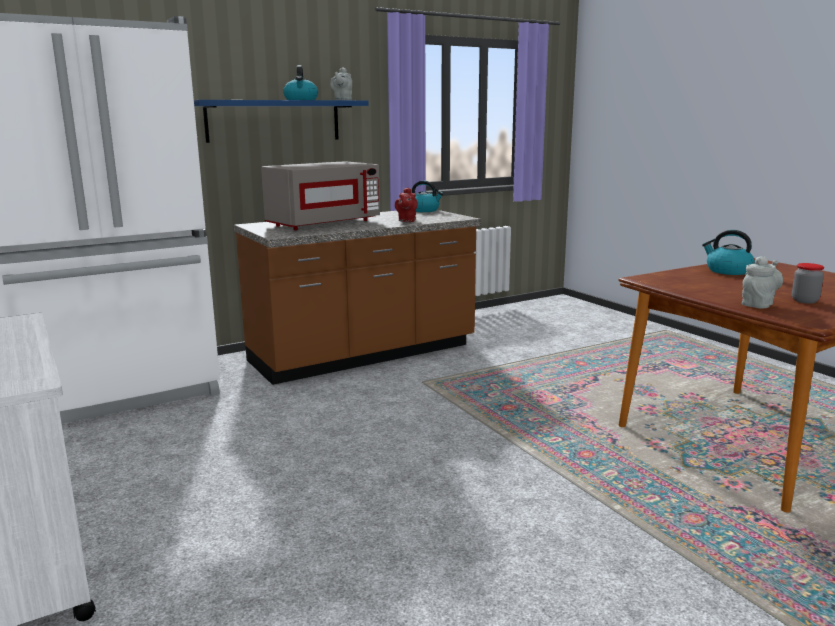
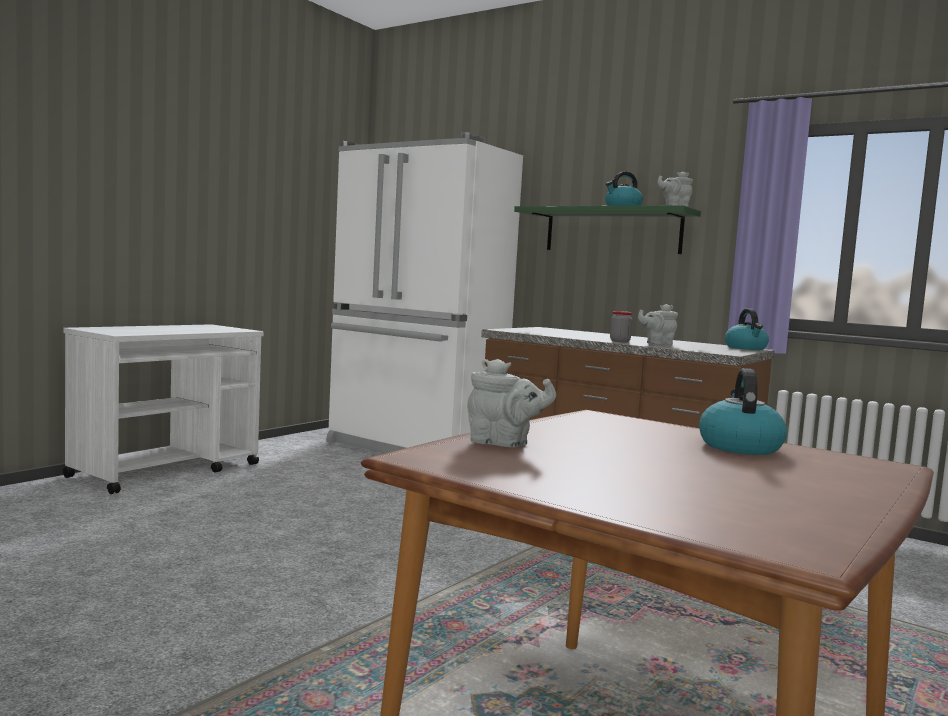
camera: 65 degrees right, 10 degrees down
(273, 121) = (612, 231): blue shelf -> green shelf
(323, 224) = (584, 334): grey microwave -> none
(406, 221) = (657, 344): red teapot -> grey teapot
(804, 301) = (566, 465): jar -> jar (620, 341)

